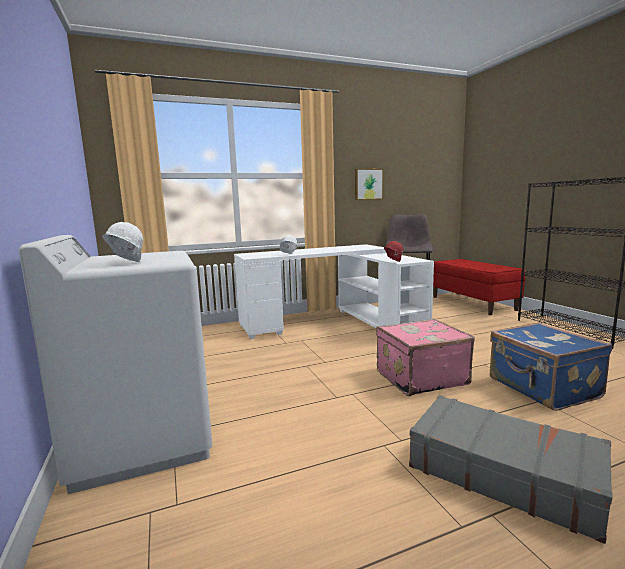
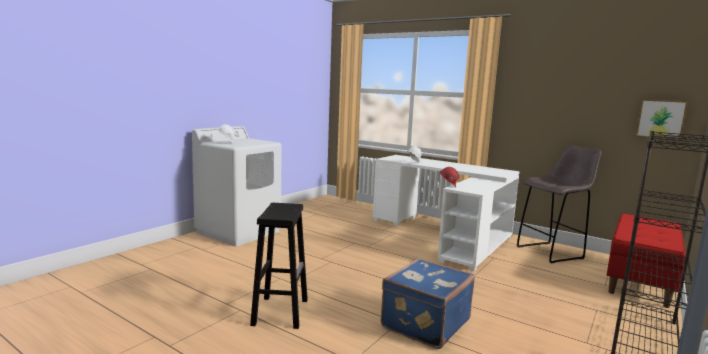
camera: 55 degrees right, 0 degrees up
(368, 184) = (543, 108): picture -> picture (661, 119)
(420, 377) = (382, 277): pink suitcase -> none
(503, 473) = (280, 311): grey suitcase -> black stool

